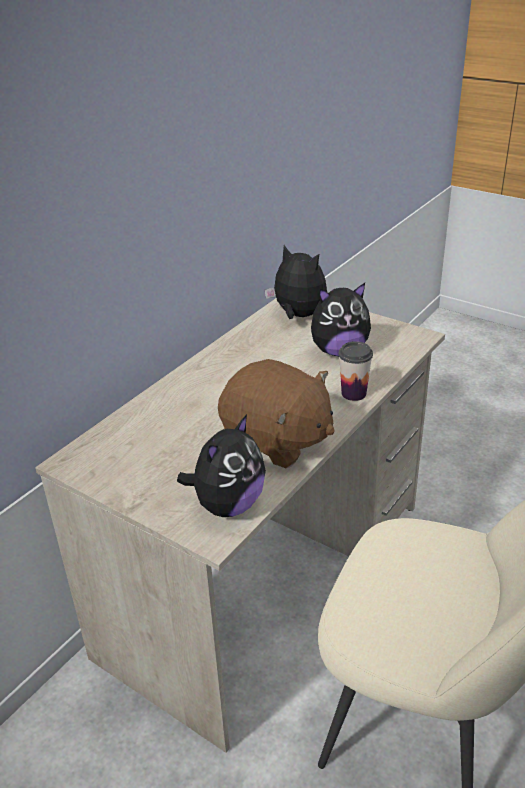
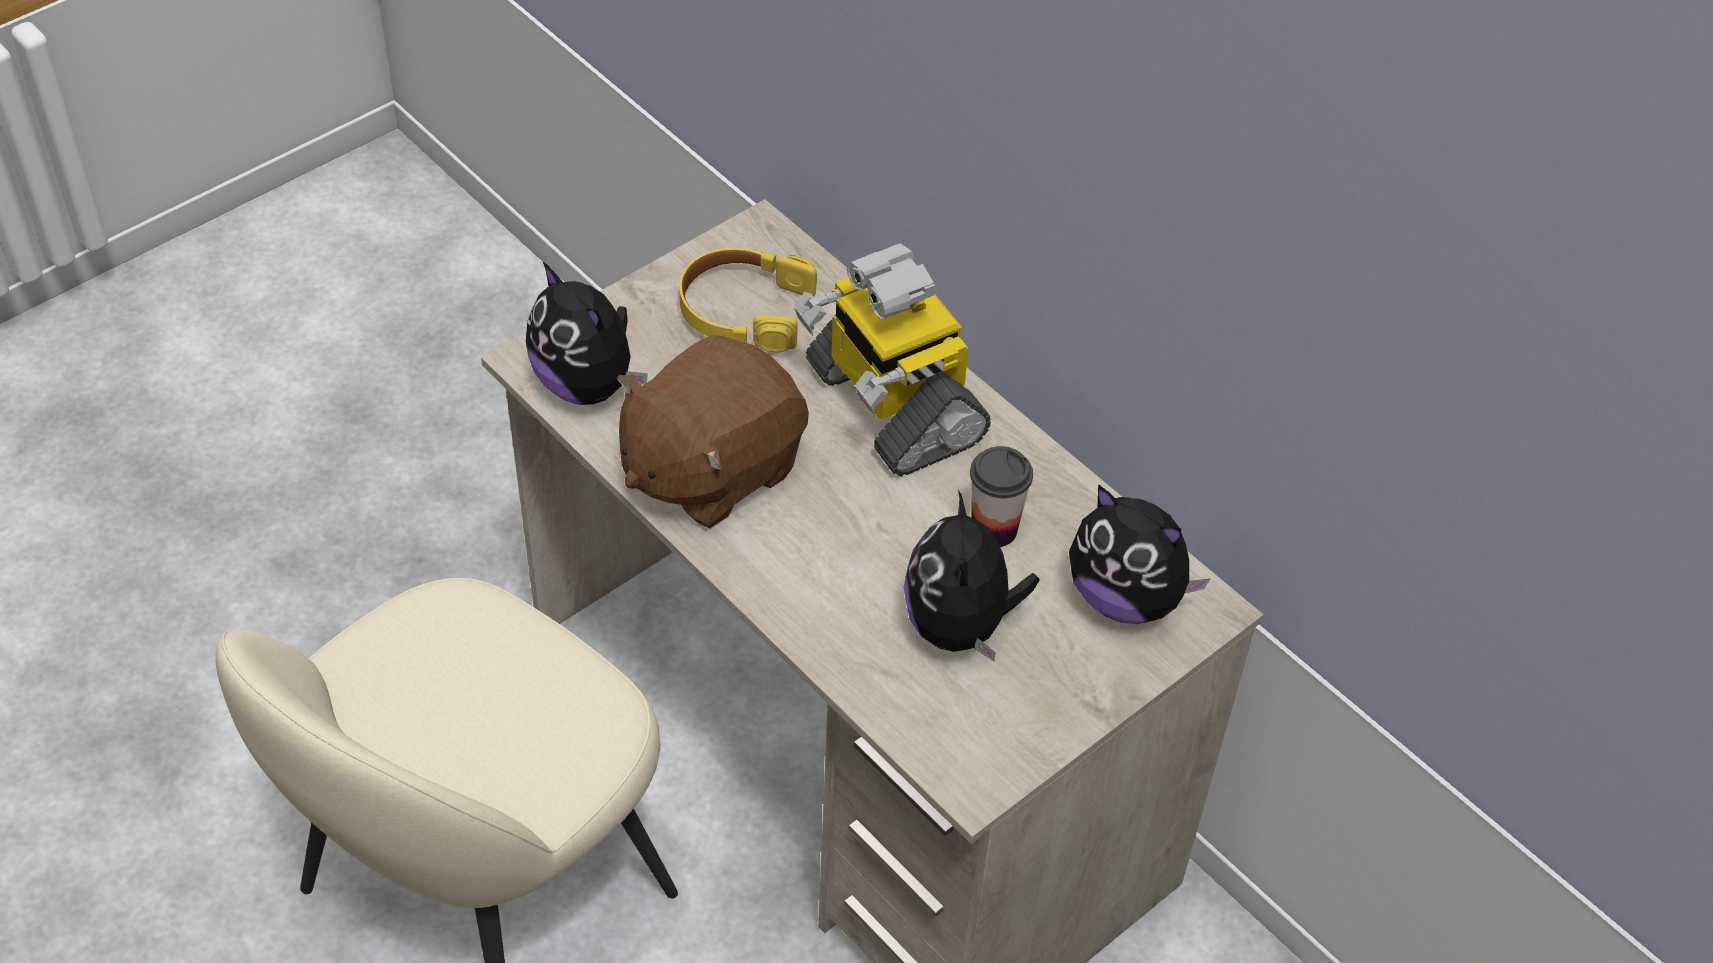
camera: 100 degrees right, 15 degrees up
(143, 454) = (744, 310): none -> yellow headphones
(204, 391) = (891, 404): none -> toy robot
(298, 316) = (1125, 598): plush toy -> plush toy turned 75 degrees clockwise
(353, 393) = (804, 606): cup -> cup (994, 529)

